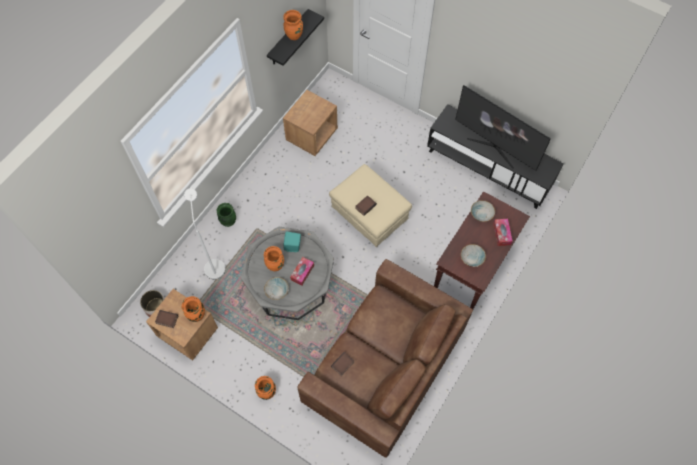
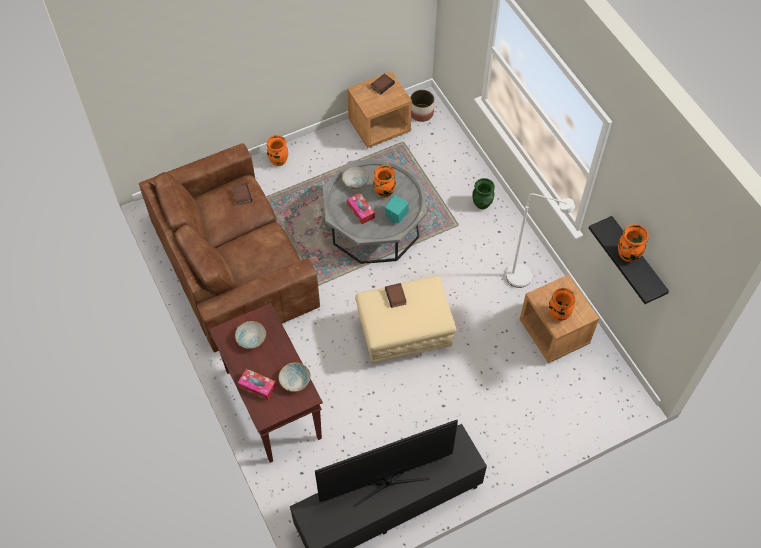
camera: 120 degrees right, 5 degrees down
(196, 315) = (371, 107): orange vase -> orange vase (558, 314)
(214, 264) = (439, 173): white floor lamp -> white floor lamp (526, 279)

